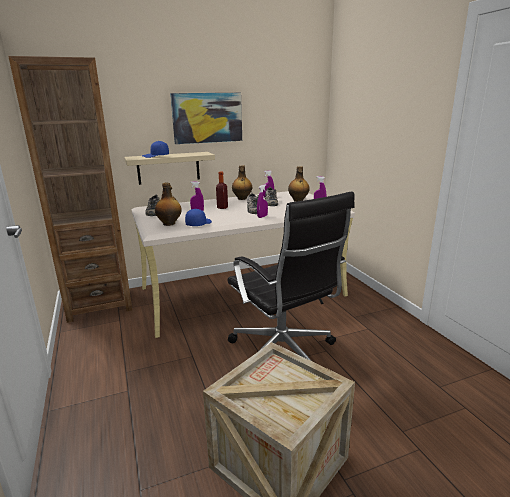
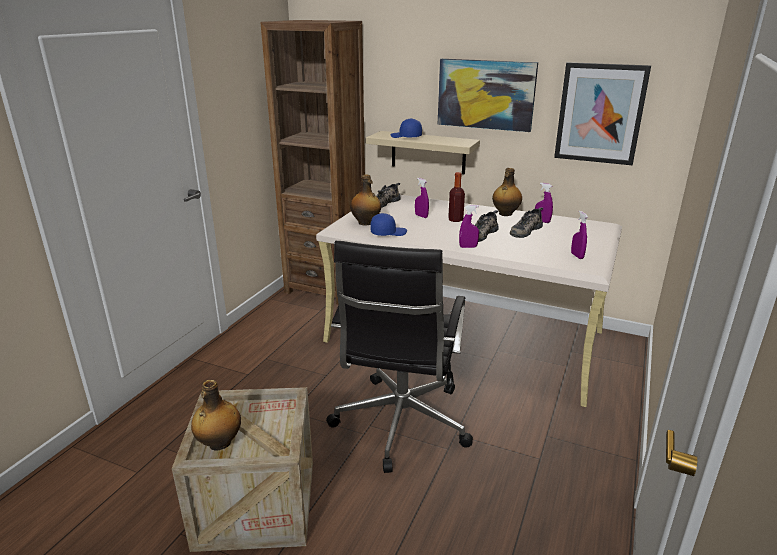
camera: 45 degrees right, 5 degrees up
(280, 123) = (600, 113): none -> picture
(298, 200) = (567, 239): bottle -> bottle (219, 443)

